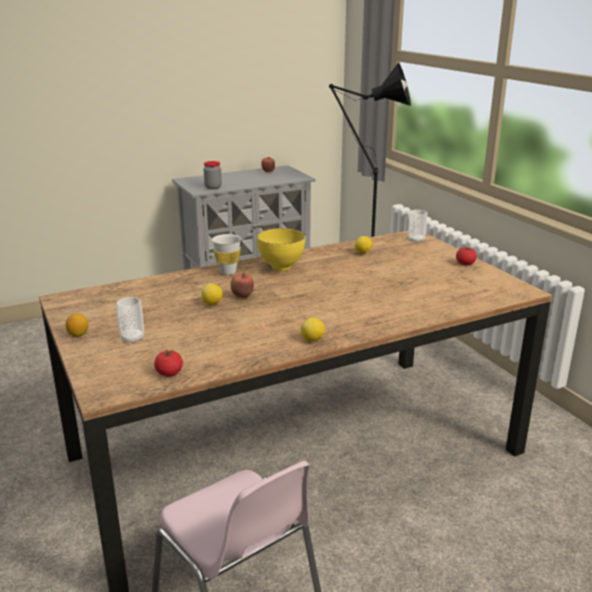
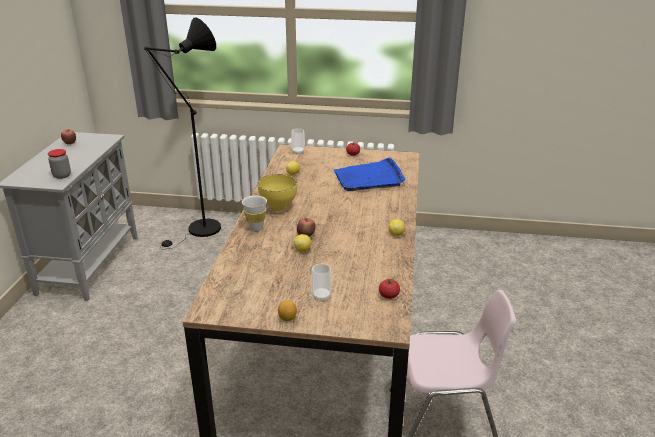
camera: 55 degrees left, 5 degrees up
(423, 288) = (369, 178): none -> blue tray

